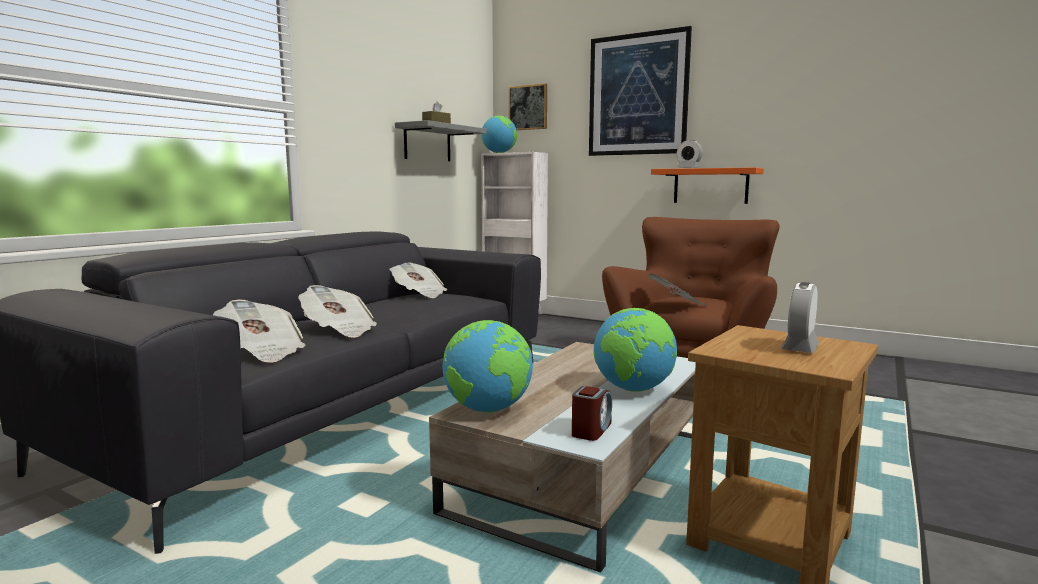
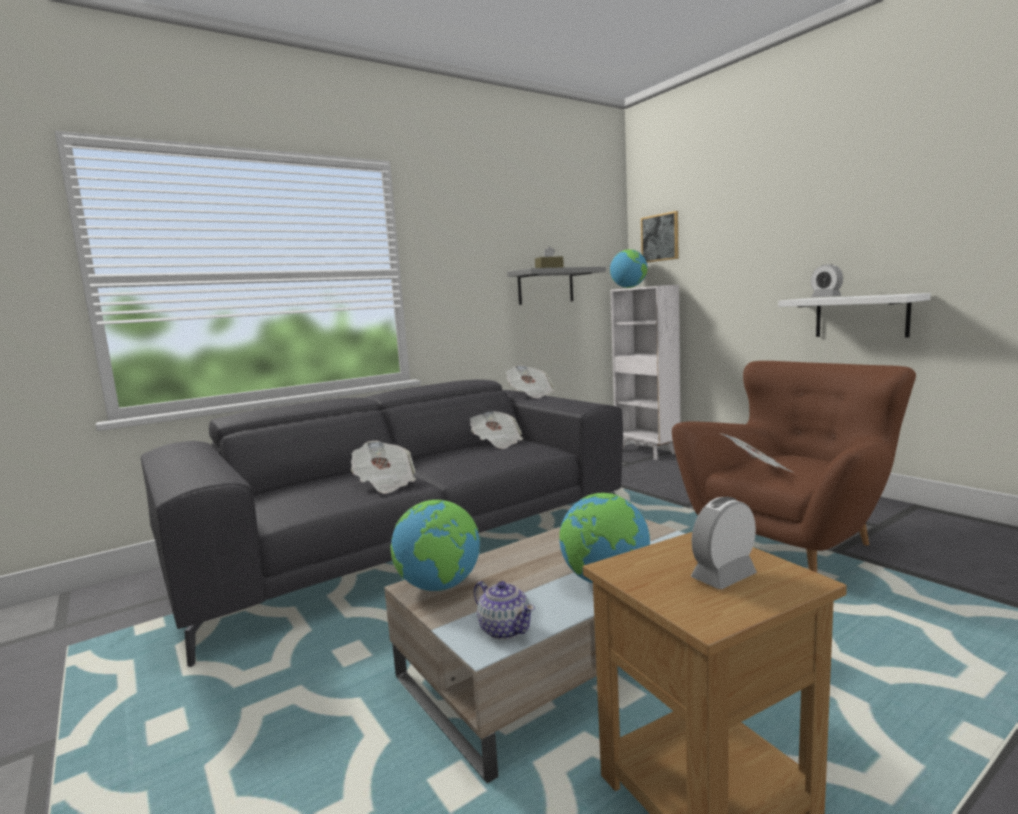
camera: 25 degrees right, 0 degrees up
(261, 352) = (302, 504): newspaper -> newspaper (531, 394)
(591, 430) = (505, 629): alarm clock -> teapot
(637, 95) = (773, 214): picture -> none
(710, 186) = (861, 316): orange shelf -> white shelf

